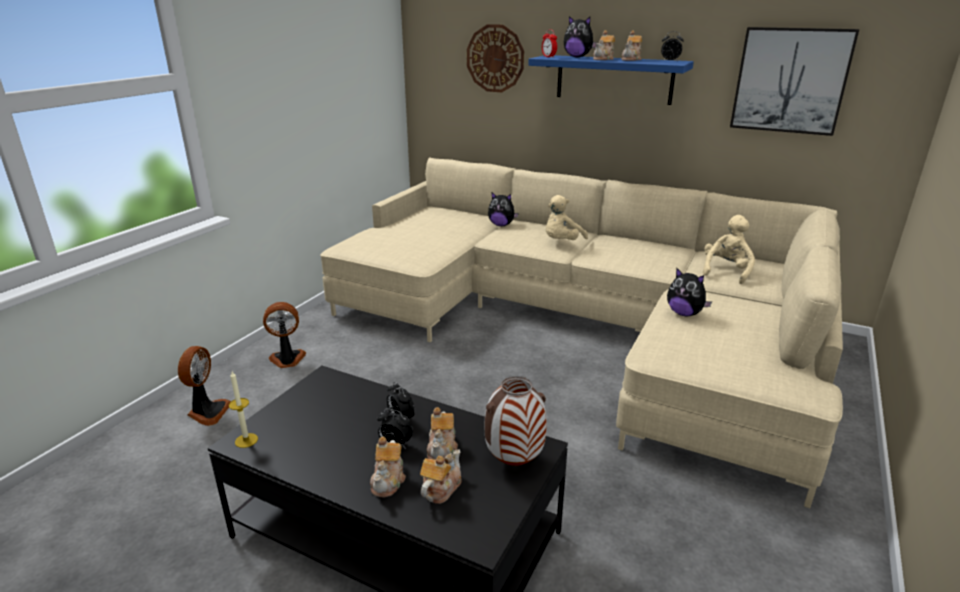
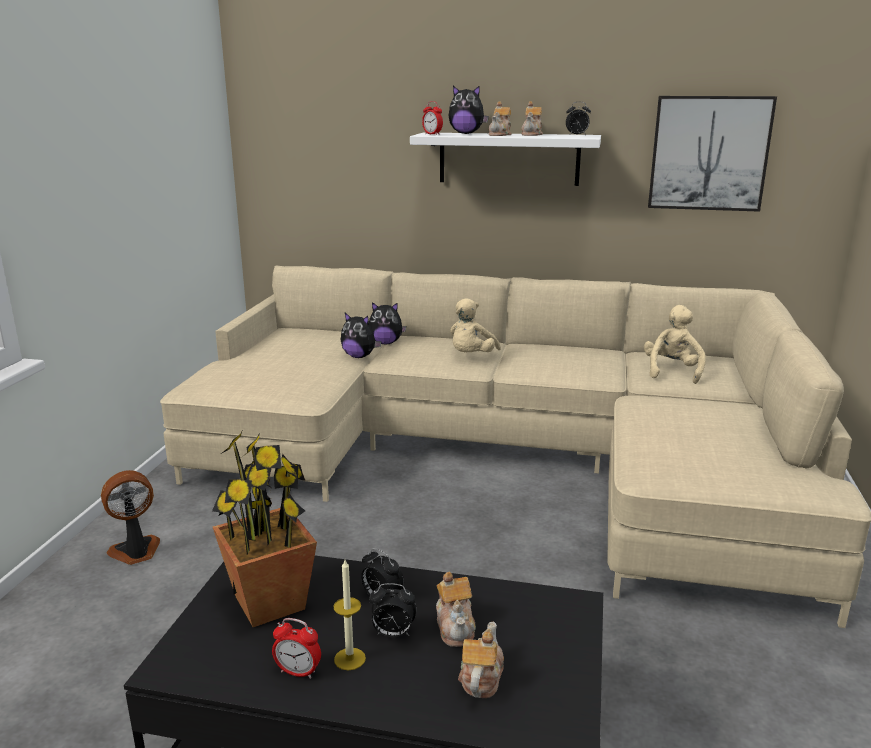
camera: 15 degrees left, 5 degrees down
(208, 412) = (42, 643): fan -> none
(246, 440) = (178, 664): candle -> candle (349, 659)
(318, 460) = (298, 672): none -> alarm clock
(323, 409) = (269, 602): none -> potted plant
(388, 480) = (408, 681): teapot -> none
(495, 58) = (357, 138): wall clock -> none
(514, 461) = (553, 626): vase -> none
(614, 79) = (509, 159): blue shelf -> white shelf
(684, 313) = (655, 423): plush toy -> plush toy (359, 356)

